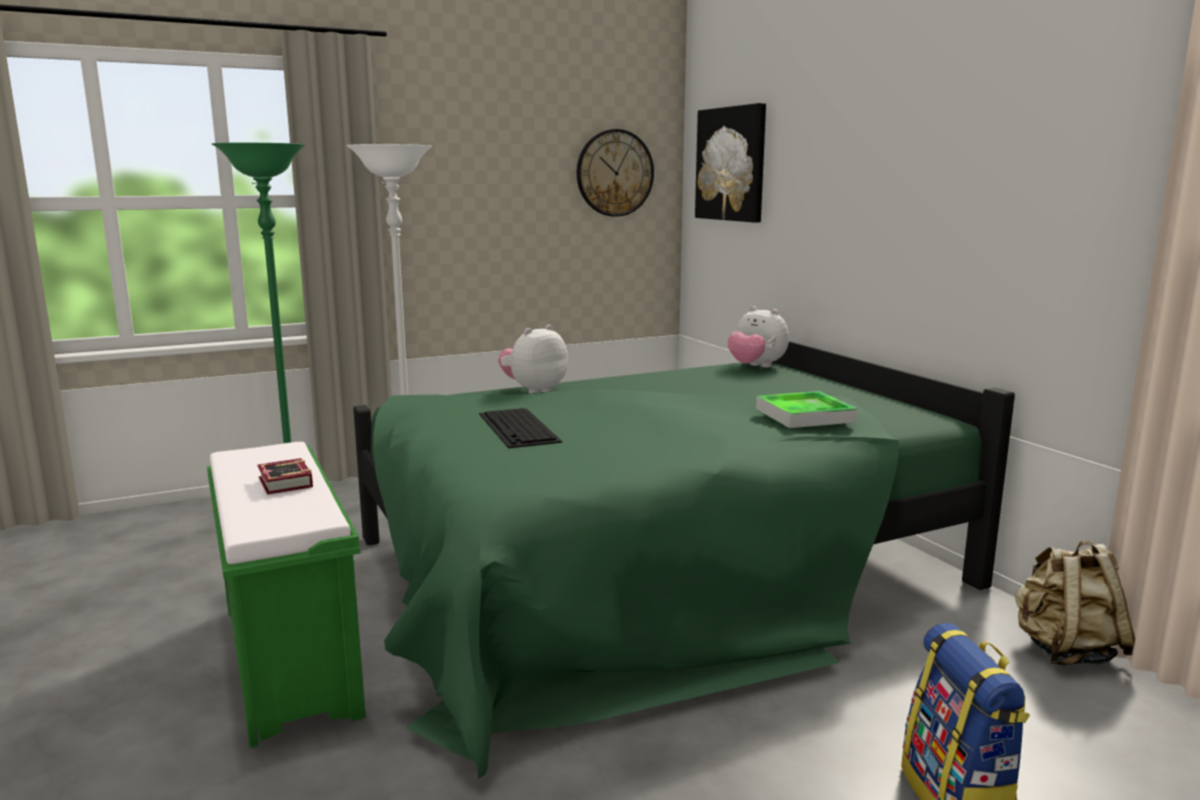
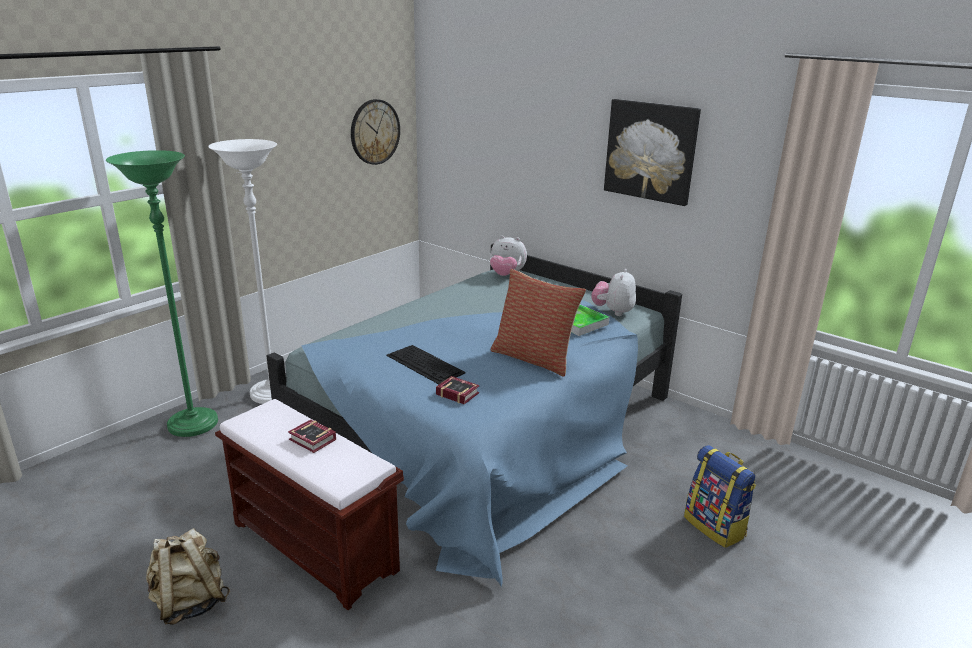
camera: 25 degrees left, 10 degrees up
(291, 659) = (316, 546): green bench -> brown bench
(520, 459) = (456, 393): none -> book
(533, 391) = (390, 322): plush toy -> plush toy (613, 312)
(653, 571) = (487, 427): green bed -> blue bed
(686, 441) = (534, 358): none -> pillow
(731, 164) = (464, 127): picture -> picture (651, 151)
(1065, 652) = (718, 431): beige backpack -> beige backpack (190, 602)

